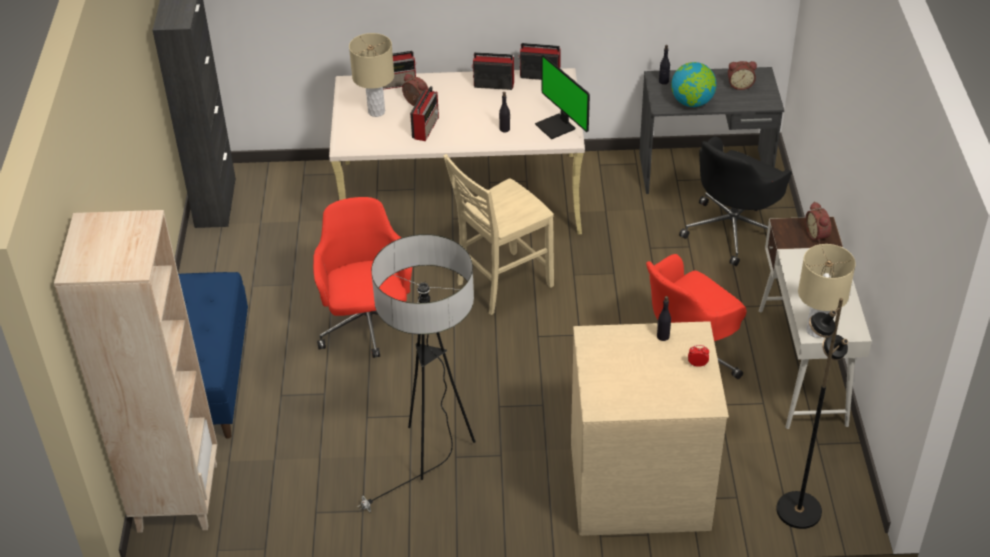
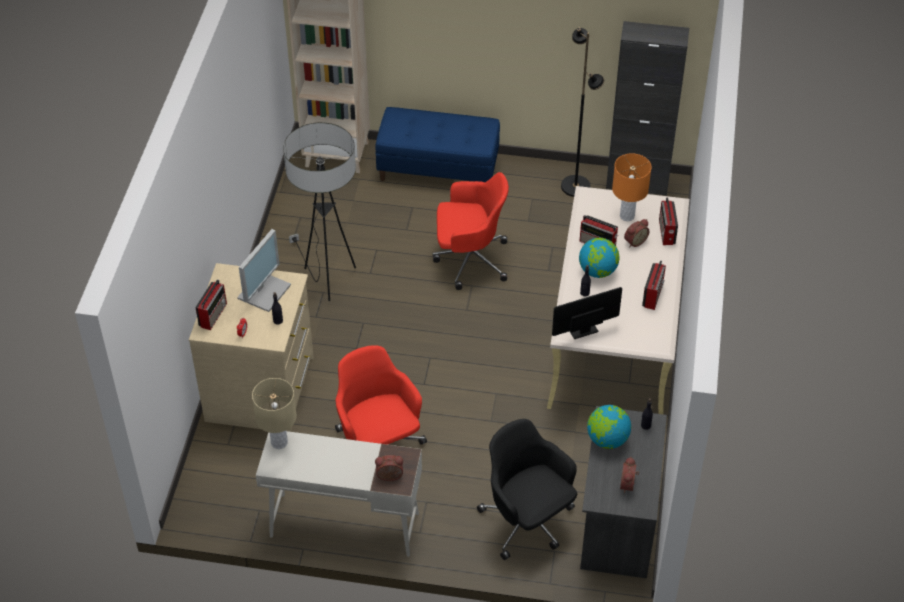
camera: 100 degrees right, 5 degrees up
(376, 111) = (627, 216): beige table lamp -> orange table lamp
(468, 123) = (598, 271): none -> globe
(502, 284) = (496, 344): beige chair -> none
(539, 75) = (661, 328): radio -> radio (213, 314)
(617, 360) = (264, 291): none -> monitor
(797, 510) = (202, 478): black floor lamp -> black floor lamp (576, 186)

